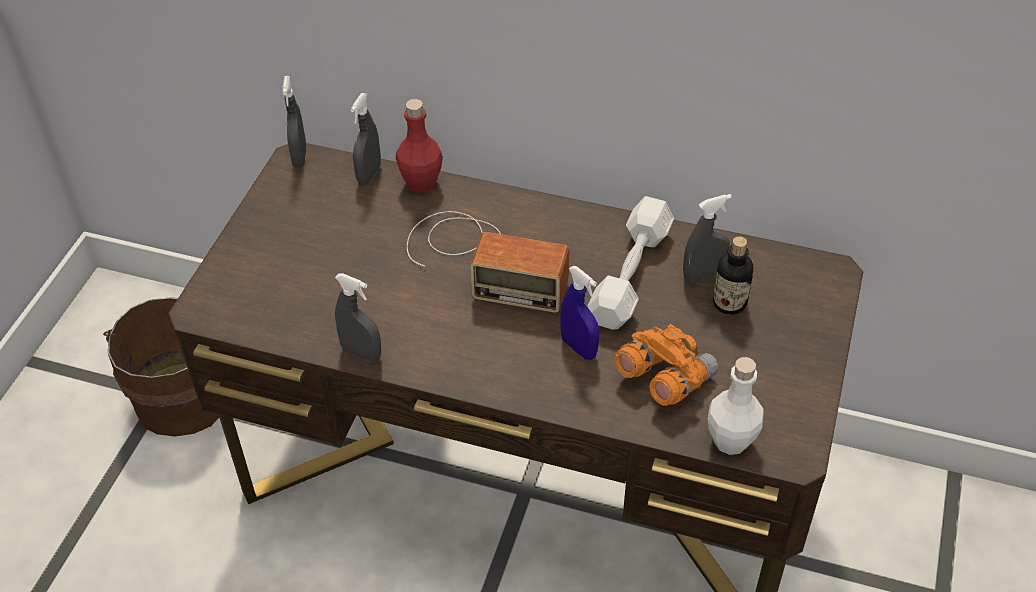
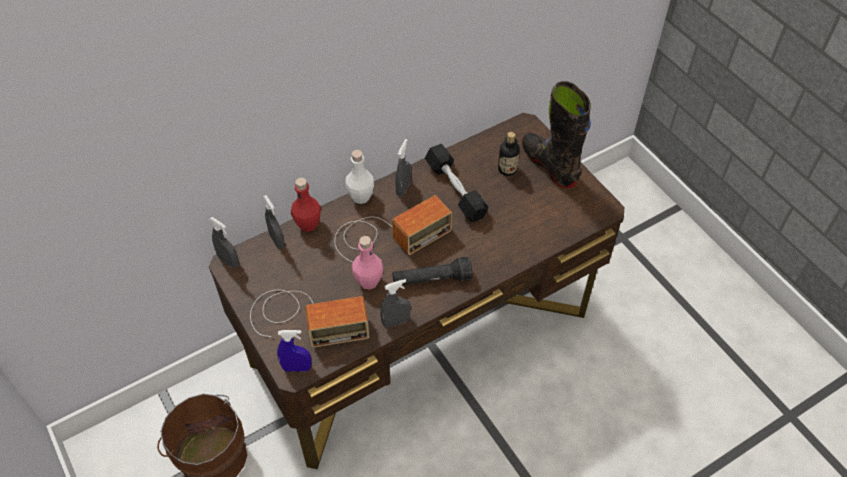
camera: 50 degrees left, 5 degrees up
(285, 270) = (305, 318): none -> radio
(395, 289) = (368, 281): none -> pink bottle
(460, 345) = (431, 280): none -> black flashlight
(579, 348) = (478, 238): blue spray bottle -> blue spray bottle (297, 368)
(630, 275) = (455, 190): white dumbbell -> black dumbbell
(663, 378) = (525, 221): orange binoculars -> none
(703, 275) = (482, 166): grey spray bottle -> grey spray bottle (403, 188)
(730, 441) = (580, 224): white bottle -> white bottle (360, 197)
(794, 342) = (550, 165): none -> black boot

